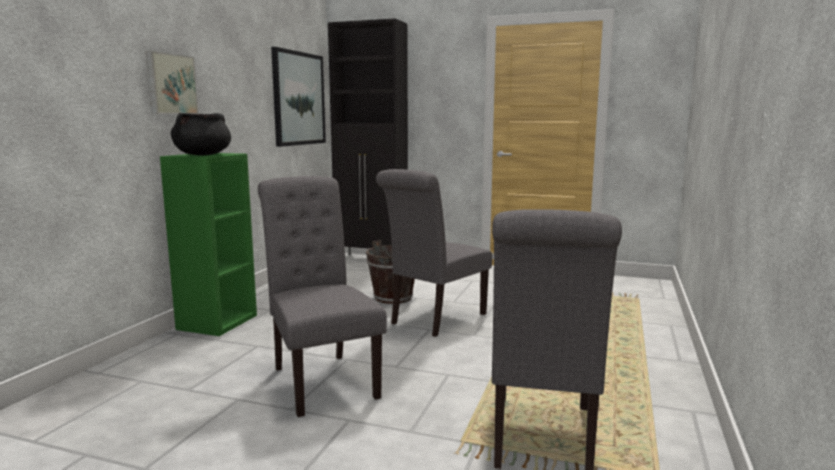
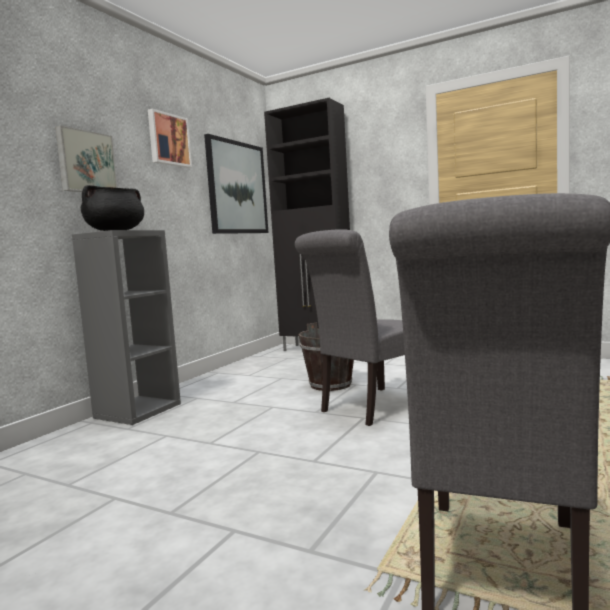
camera: 10 degrees right, 5 degrees down
(217, 322) = (138, 410): green bookcase -> grey bookcase
(240, 55) = (168, 140): none -> picture
(321, 379) = (220, 475): grey chair -> none

